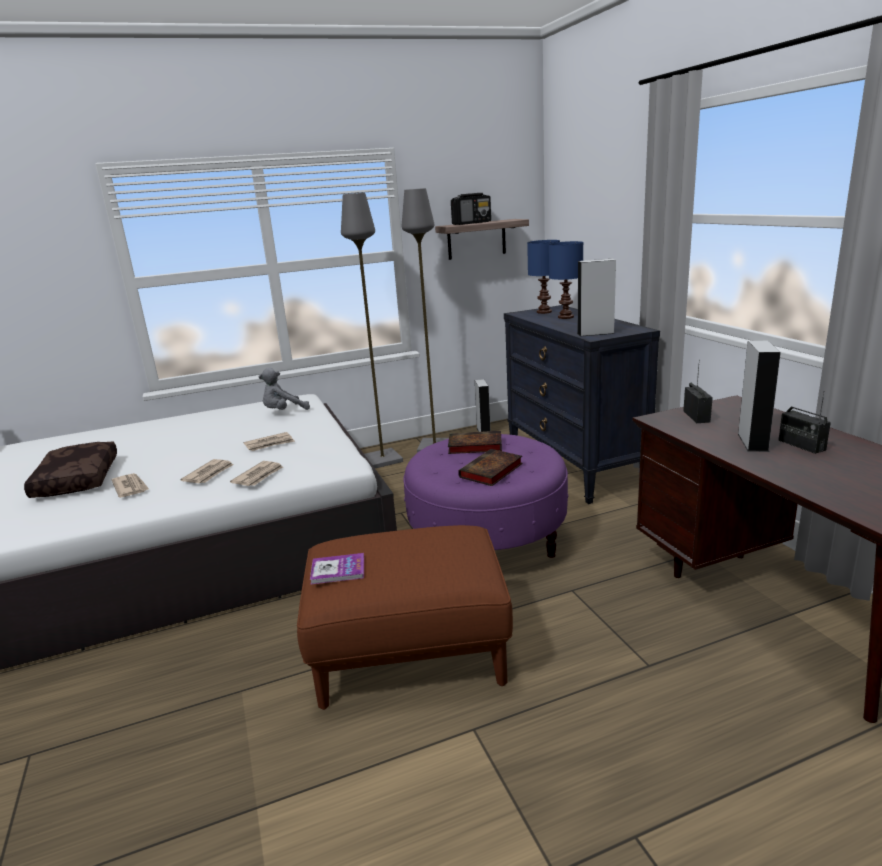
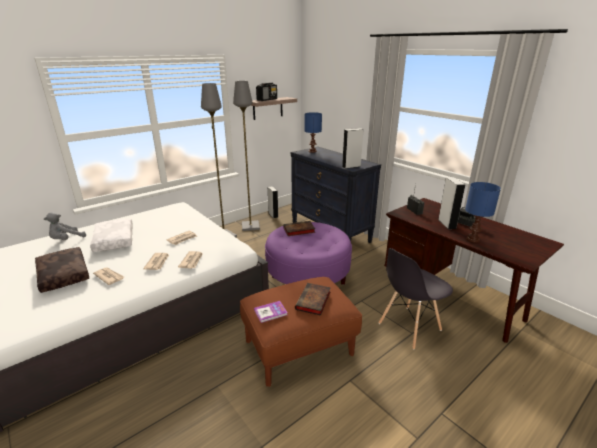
camera: 20 degrees left, 5 degrees up
(174, 439) = (113, 240): none -> white pillow
(284, 412) = (174, 216): grey plush toy -> grey plush toy (66, 240)
(491, 471) = (317, 245): book -> book (313, 301)
(566, 317) = (327, 155): blue table lamp -> blue table lamp (473, 239)
(648, 653) = (409, 327): none -> grey chair

